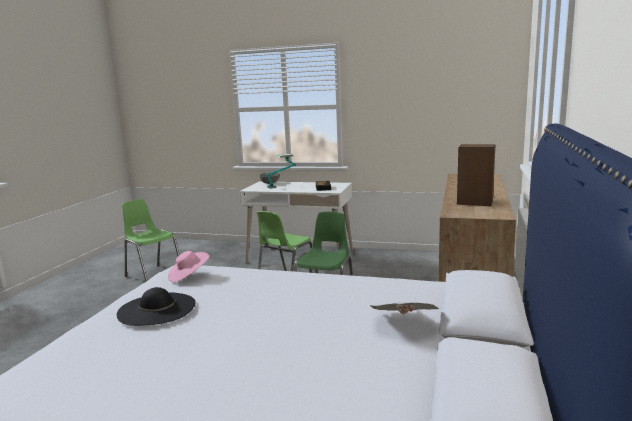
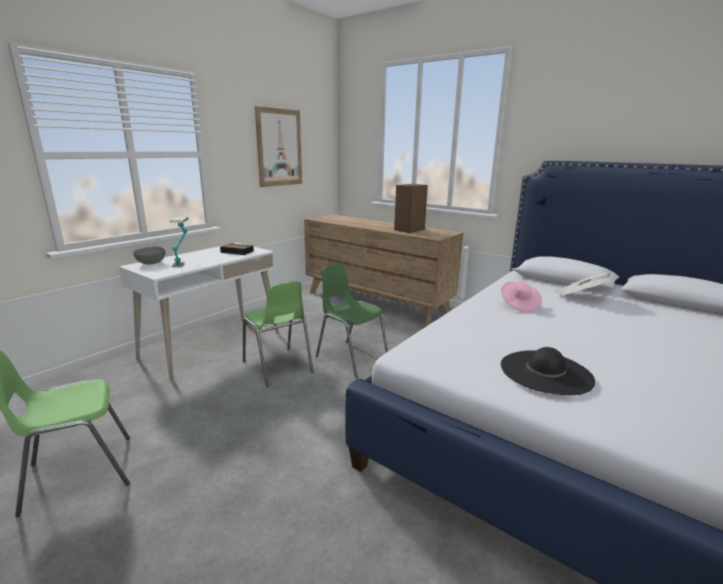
camera: 70 degrees left, 5 degrees up
(189, 276) = (448, 350): pink hat -> pink hat (518, 305)
(426, 98) = (279, 148): none -> picture

